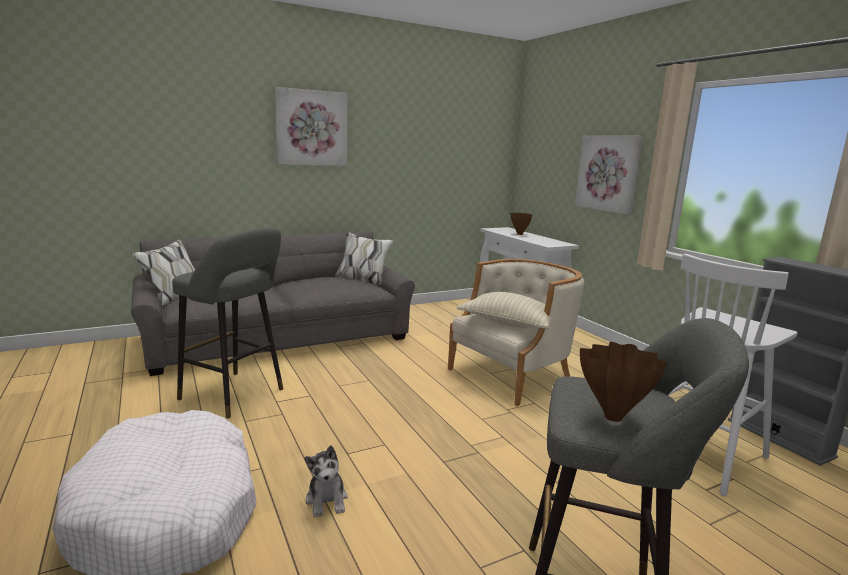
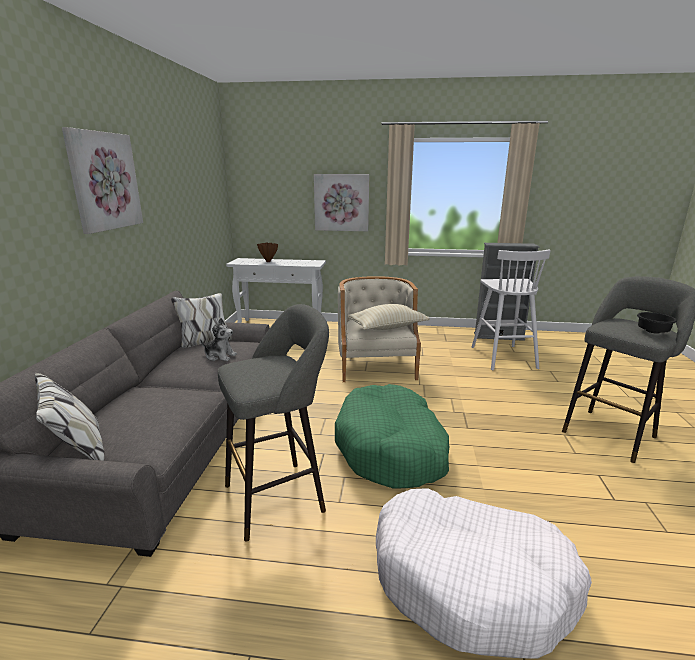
camera: 55 degrees left, 5 degrees up
(327, 500) = (489, 488): plush toy -> plush toy (220, 356)
(349, 425) = (391, 449): none -> green dog bed
(615, 418) = (654, 332): brown vase -> black bowl

